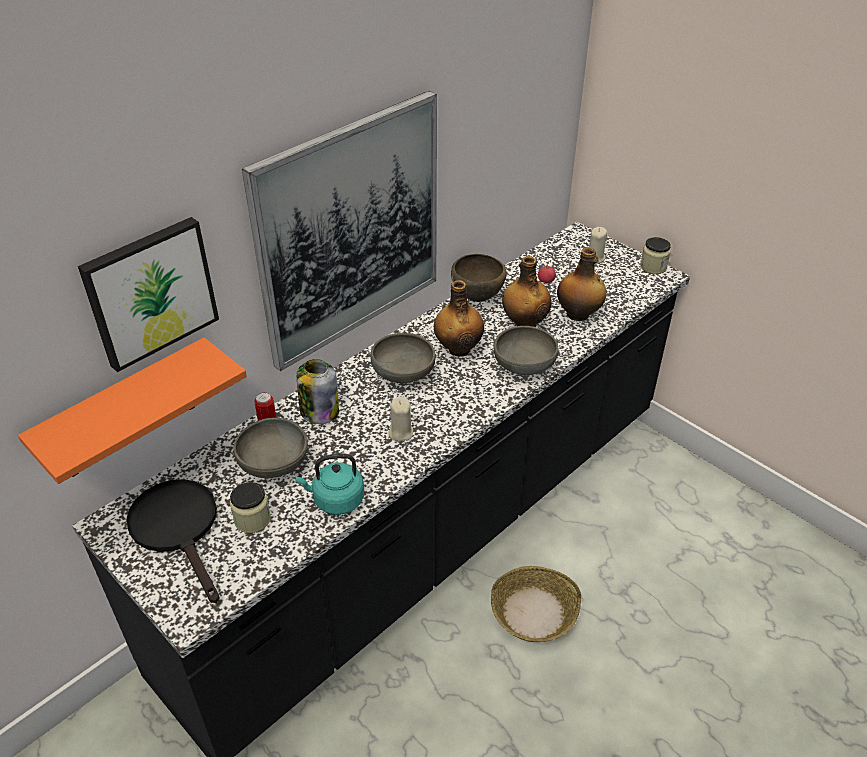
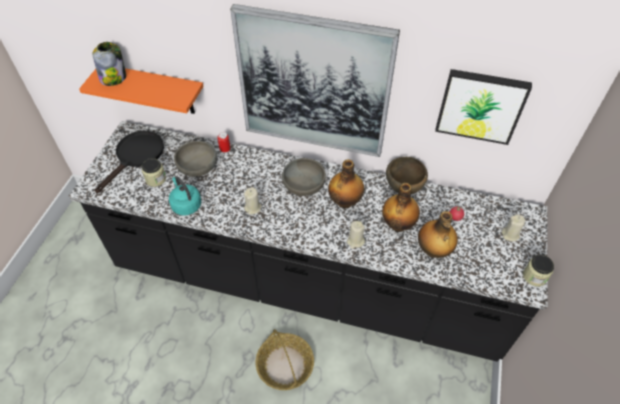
camera: 60 degrees right, 10 degrees up
(150, 292) = (170, 39): picture -> picture (480, 105)
(319, 411) = (247, 165): jar -> jar (114, 78)
(524, 365) = (355, 241): grey bowl -> beige candle

